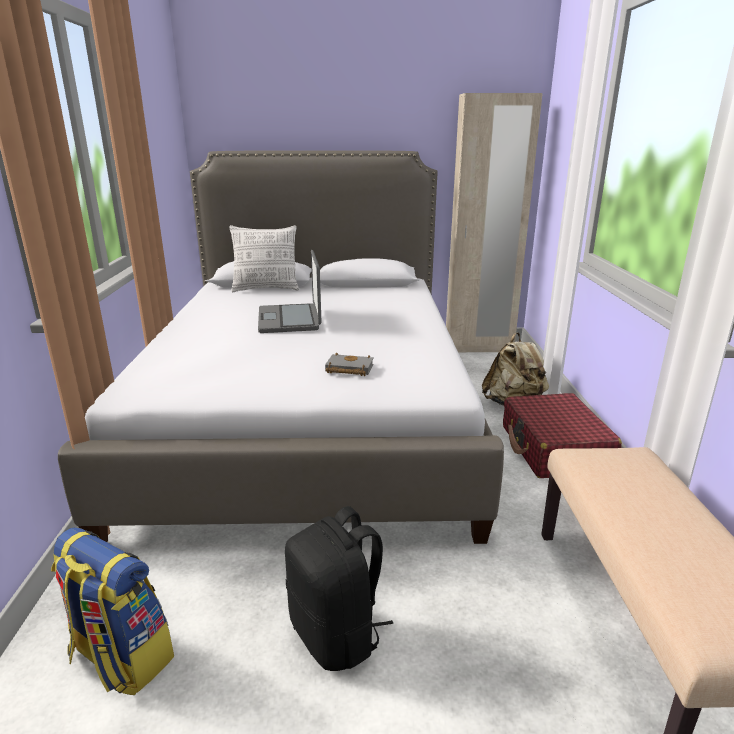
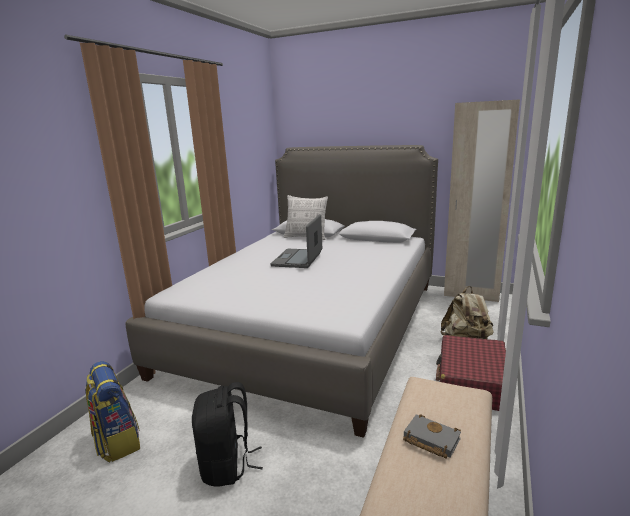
camera: 25 degrees right, 5 degrees down
(348, 369) = (298, 296): grey book -> grey book (429, 440)

